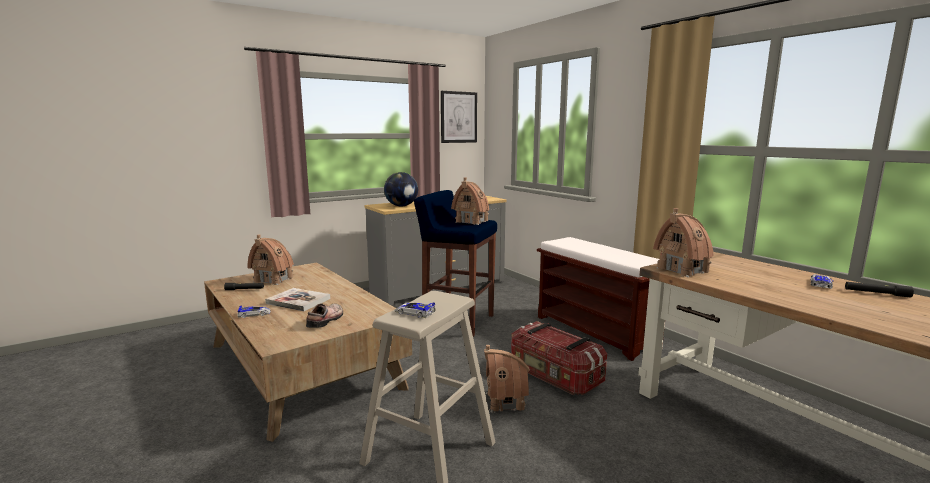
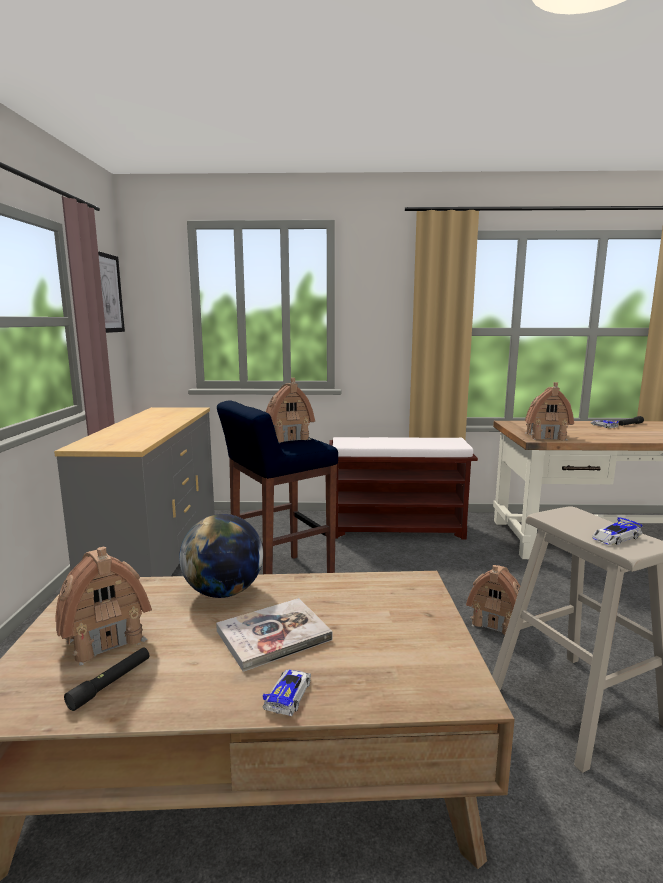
camera: 55 degrees left, 0 degrees up
(327, 320) = (395, 628): shoe -> none
(401, 206) = (128, 439): globe -> globe (224, 592)
(554, 376) = (465, 579): storage box -> none

